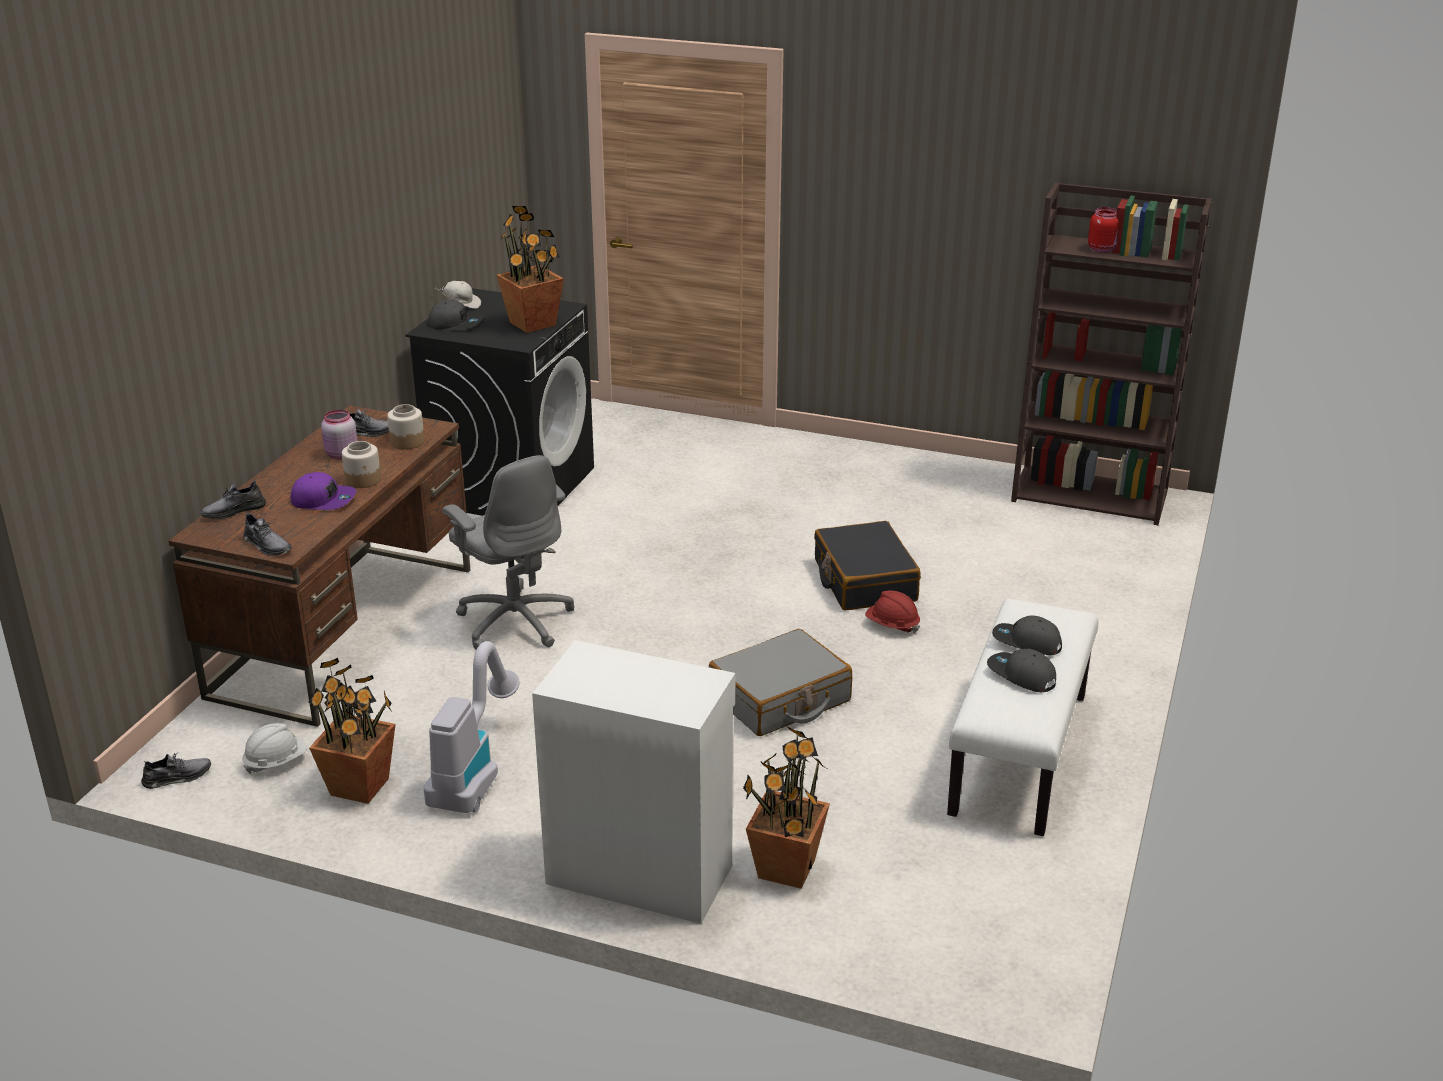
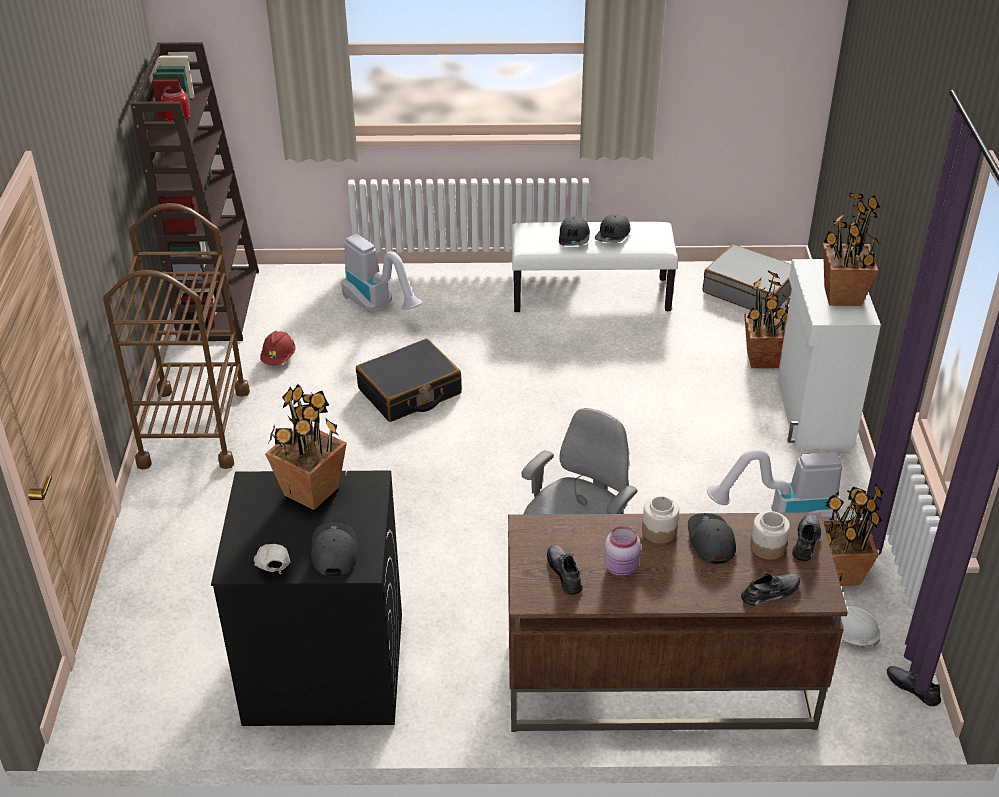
camera: 110 degrees left, 10 degrees up
(233, 511) = (770, 592): grey shoe -> grey shoe turned 60 degrees counterclockwise
(324, 500) = (710, 541): purple cap -> grey cap
(407, 442) = (568, 533): jar -> jar (767, 547)
(616, 683) = (841, 296): none -> potted plant
(780, 699) = (595, 399): grey suitcase -> grey suitcase (749, 291)
(869, 465) = (194, 427): none -> brown cart
(892, 626) = (469, 367): red hard hat -> red hard hat (279, 358)
(1049, 589) = (379, 307): none -> vacuum cleaner

